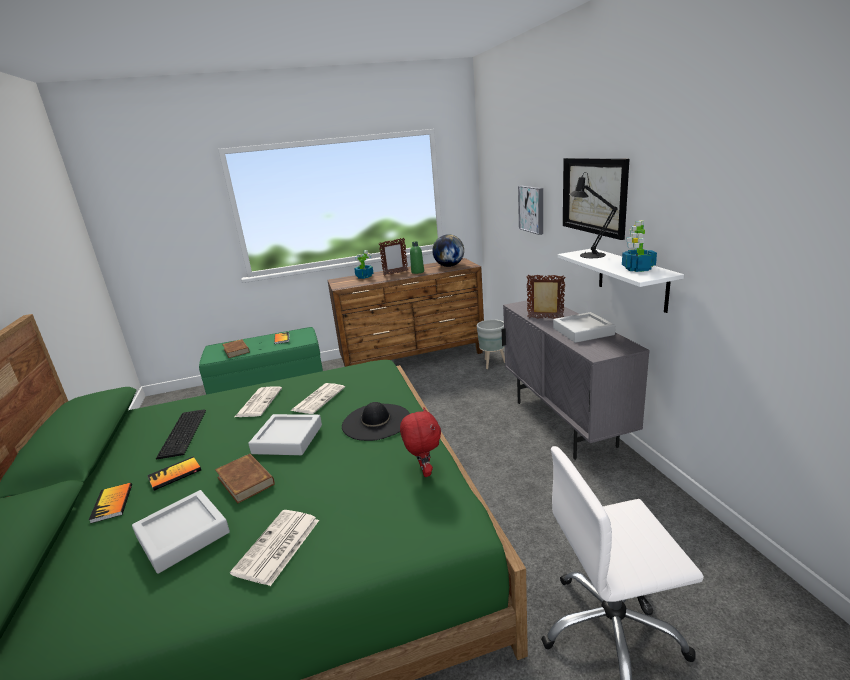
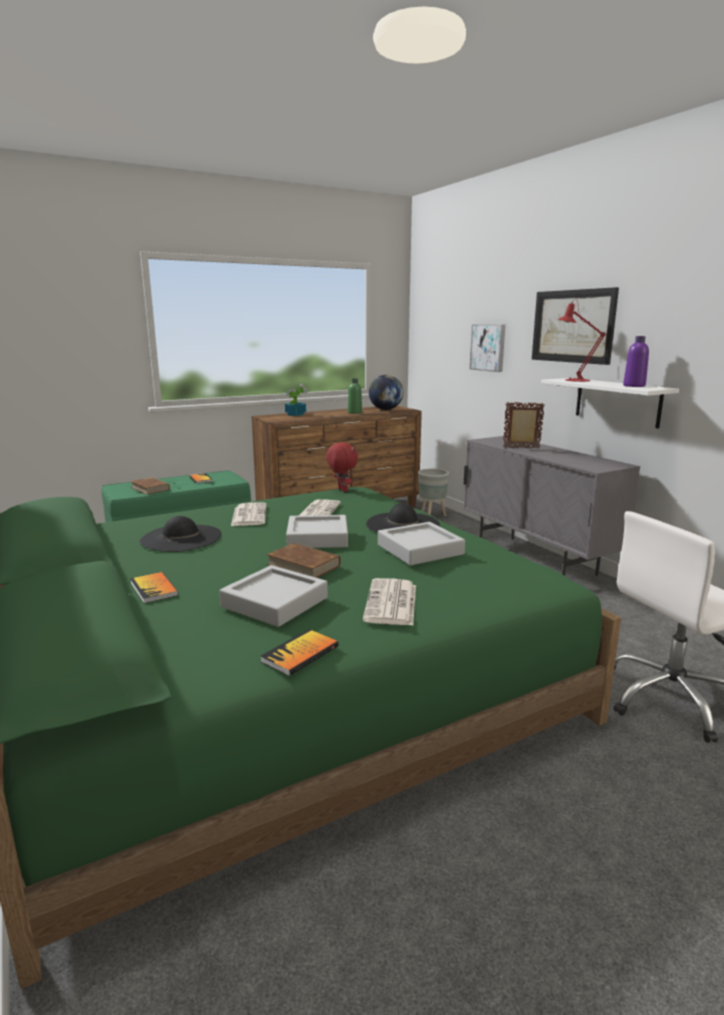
camera: 15 degrees left, 5 degrees down
(175, 474) = (208, 566): book -> book (300, 654)
(184, 432) = (181, 538): keyboard -> black hat
(395, 273) = (329, 413): picture frame -> none
(424, 471) = (488, 553): red plush toy -> red plush toy (341, 490)
(583, 331) = (567, 456): grey tray -> grey tray (420, 549)
(588, 255) = (573, 380): black table lamp -> red table lamp
(637, 269) = (634, 386): potted plant -> purple bottle

